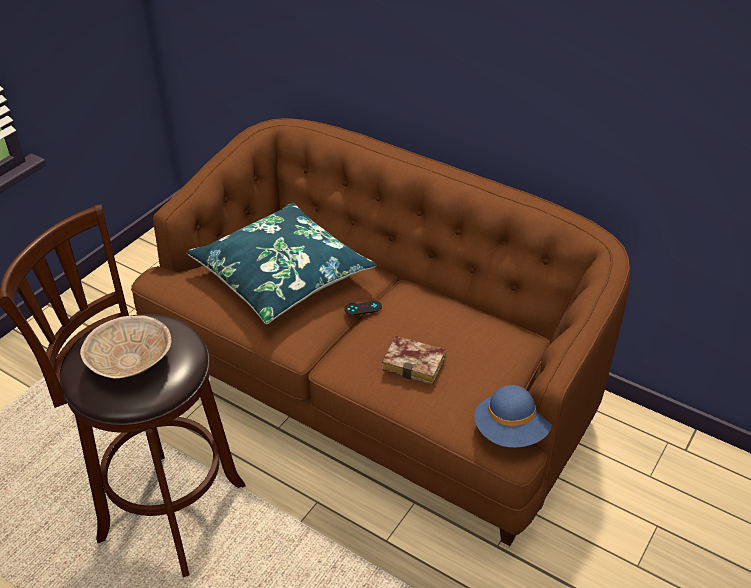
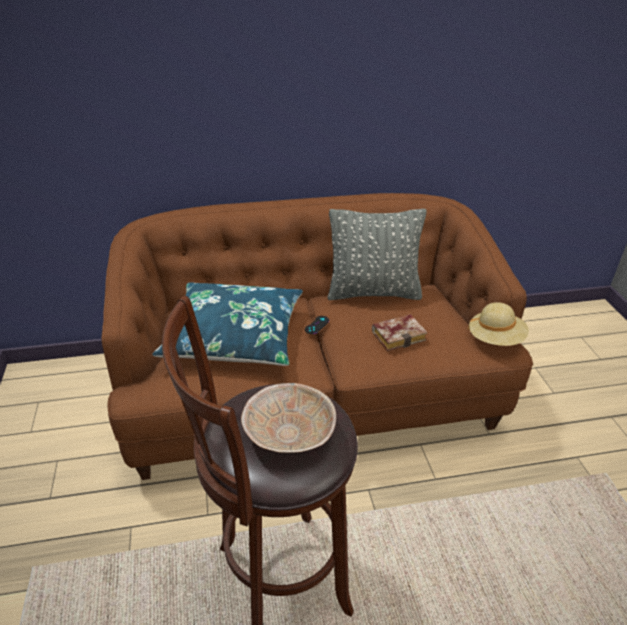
camera: 45 degrees left, 5 degrees down
(461, 308) = (373, 292): none -> grey pillow
(511, 431) = (495, 339): blue hat -> beige hat

